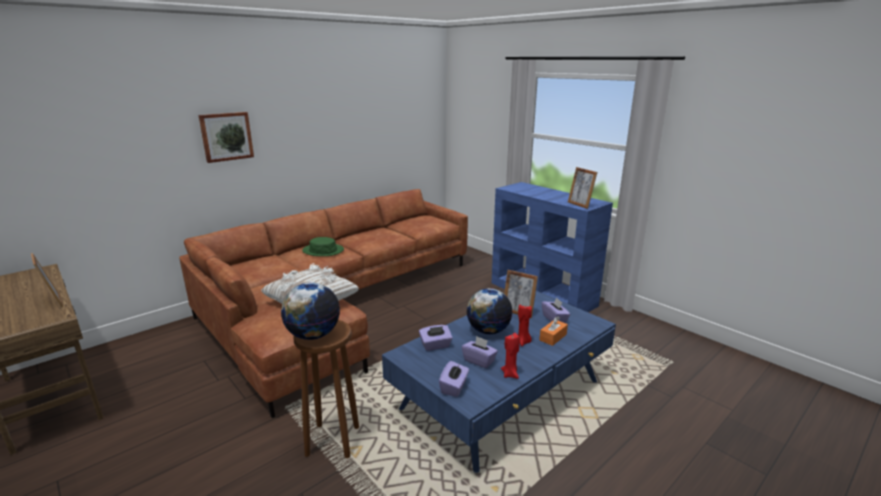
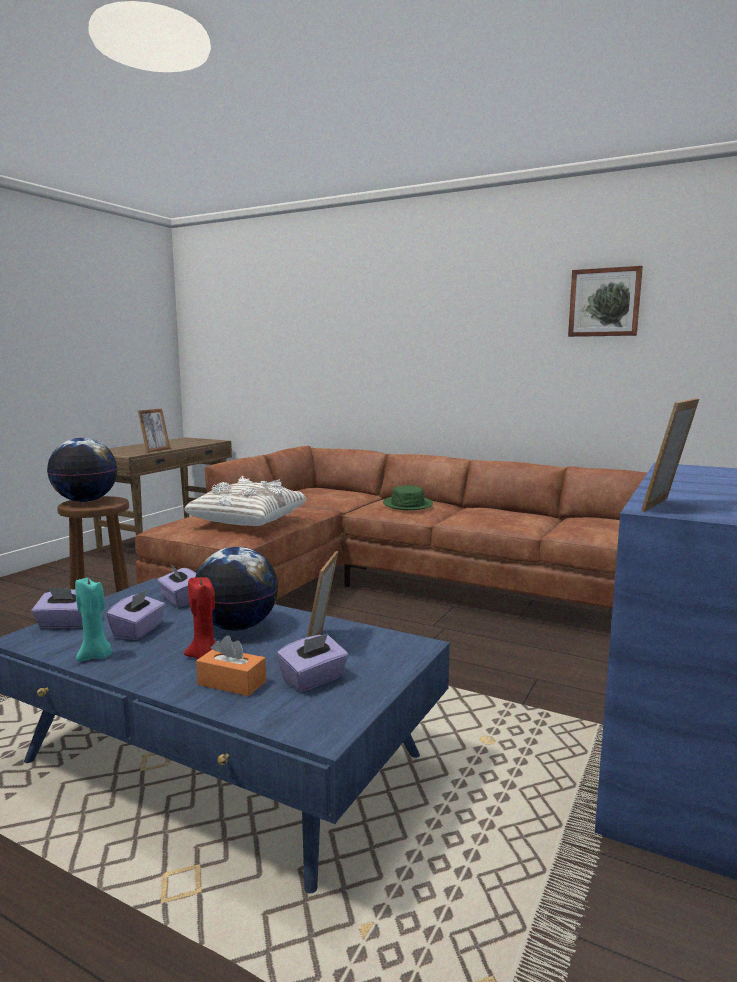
camera: 70 degrees right, 10 degrees down
(226, 136) = (378, 342): picture -> picture (604, 302)
(510, 374) = (96, 656): red candle -> turquoise candle

